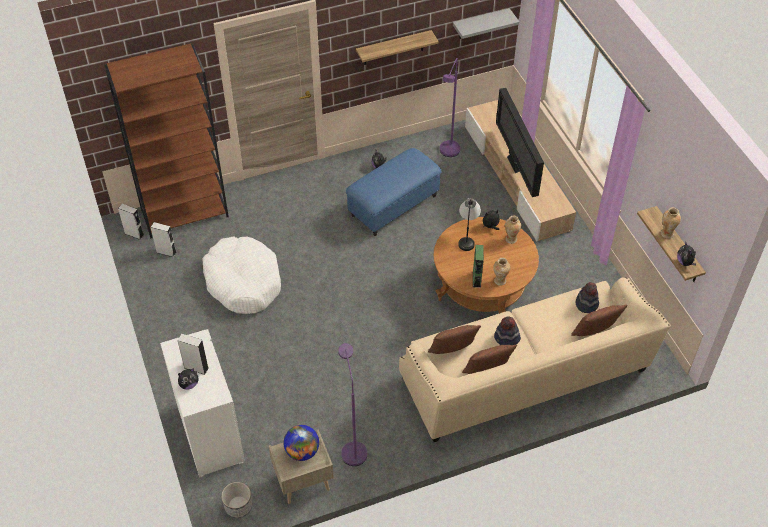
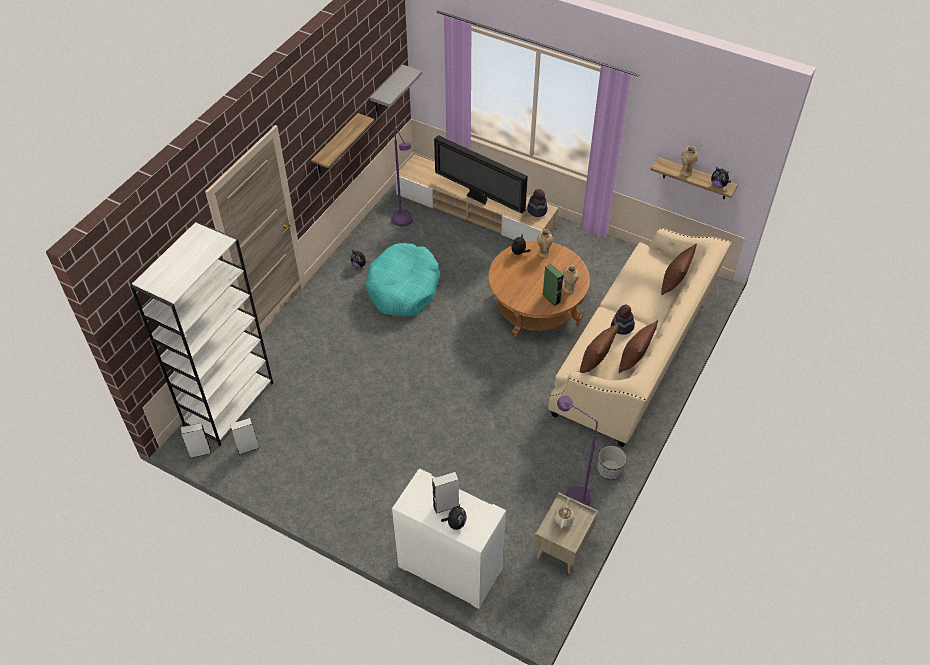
camera: 40 degrees left, 0 degrees up
(185, 213) = (229, 404): brown bookcase -> white bookcase
(238, 506) = (534, 606): planter -> planter (609, 470)
(243, 282) = (344, 427): white dog bed -> none
(302, 451) = (564, 518): globe -> beige teapot
(393, 205) = (403, 288): blue ottoman -> turquoise dog bed
(467, 236) = (510, 270): table lamp -> none
(587, 304) = (648, 266): hat -> hat (537, 210)

